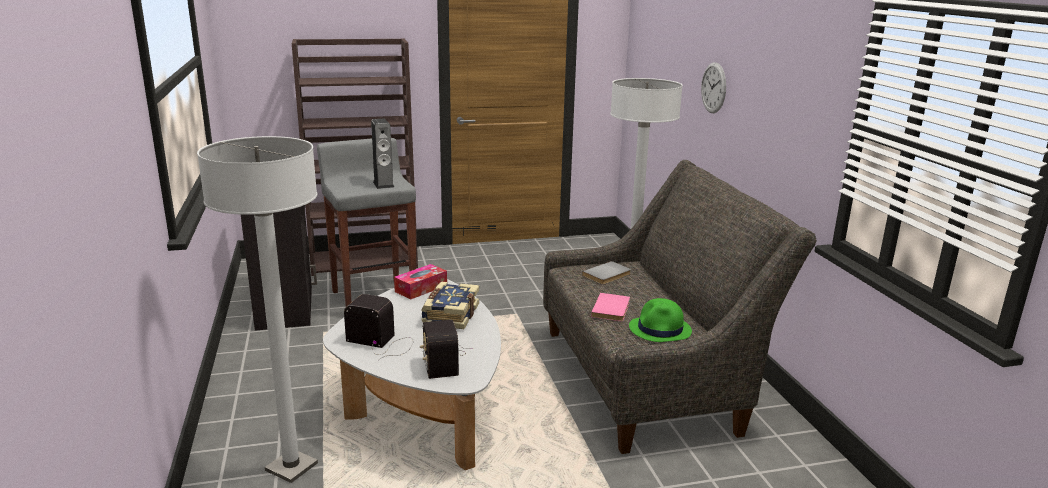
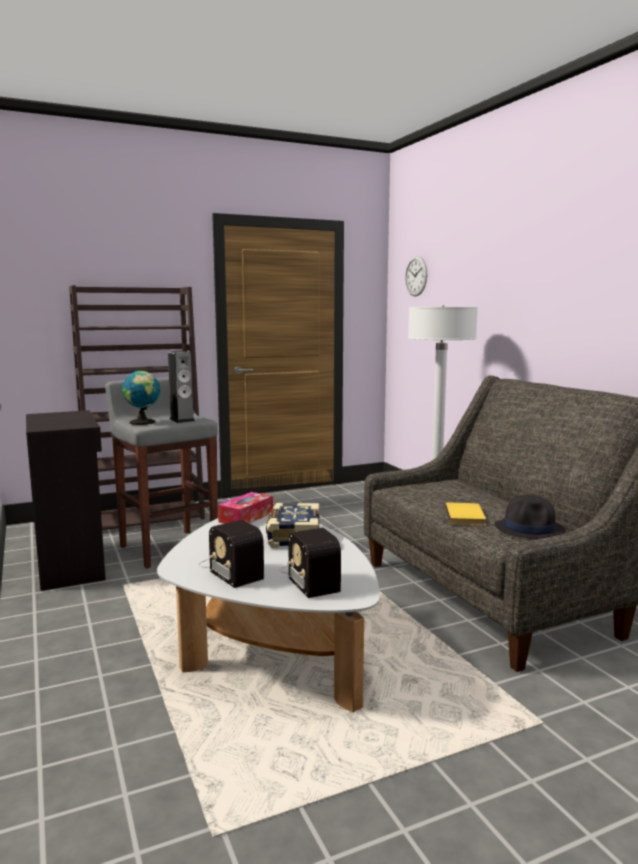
camera: 10 degrees left, 10 degrees down
(291, 467) = (133, 738): white floor lamp -> none
(347, 186) = (143, 422): none -> globe
(382, 342) = (231, 568): radio -> radio turned 135 degrees counterclockwise
(608, 275) = (438, 490): grey book -> none
(612, 309) = (466, 516): pink book -> yellow book
(660, 329) = (530, 529): green hat -> black hat
(713, 88) = (504, 309): wall clock -> wall clock (416, 276)

